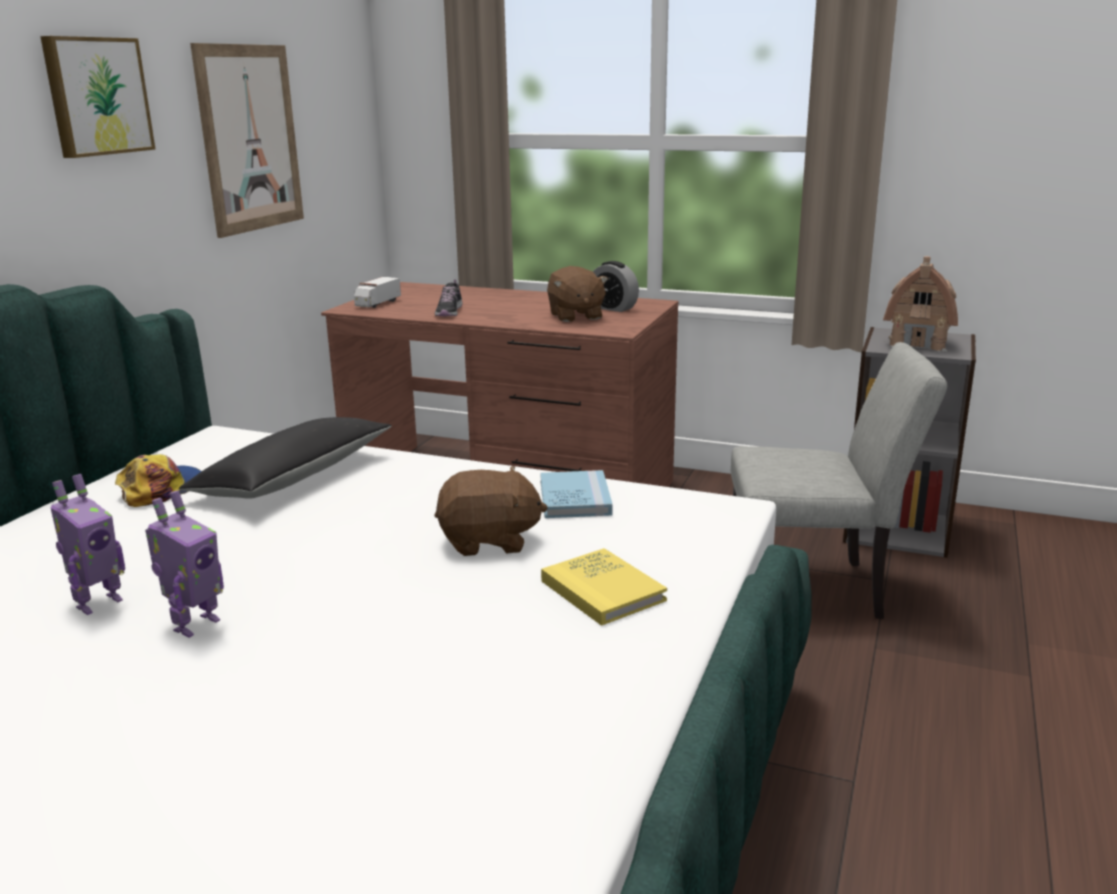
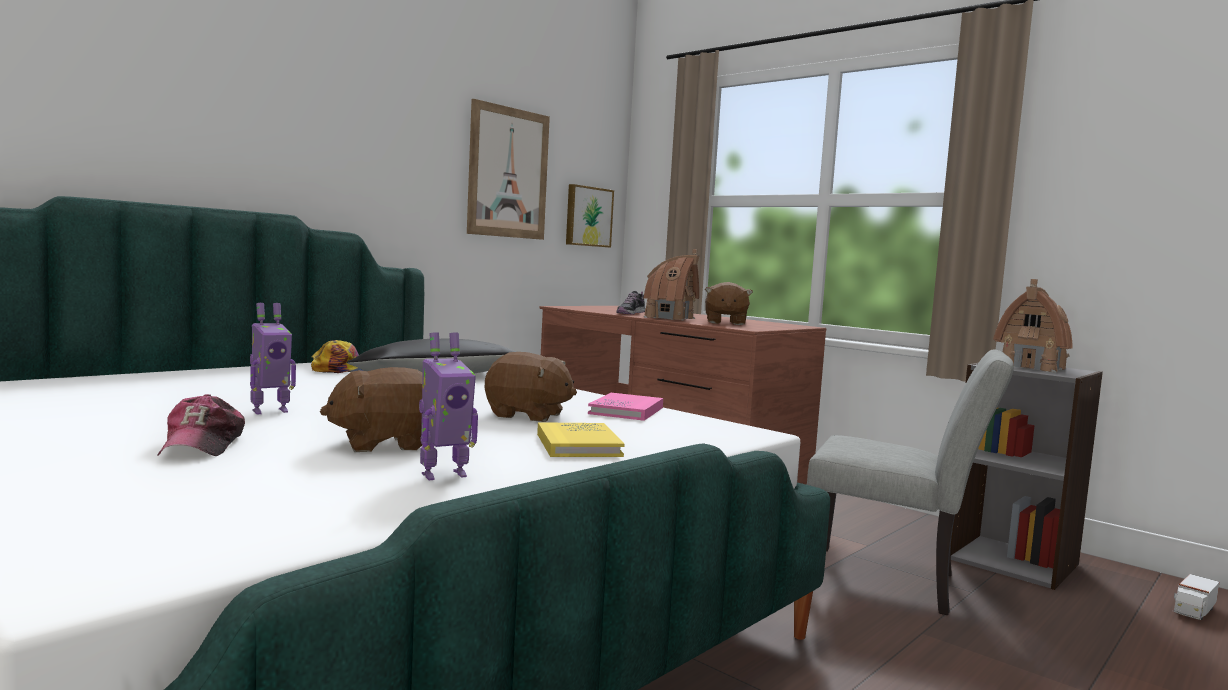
camera: 20 degrees right, 15 degrees down
(96, 96) = (390, 116): picture -> picture (587, 216)
(98, 603) = (228, 396): toy robot -> toy robot (443, 474)
(214, 731) = (203, 445): none -> cap
(377, 303) = (585, 307): toy truck -> toy truck (1193, 610)
(411, 657) = (384, 444): none -> brown plush toy
(507, 317) = (670, 318): none -> toy house
(575, 498) = (626, 410): blue book -> pink book
(612, 308) = (763, 324): alarm clock -> none

